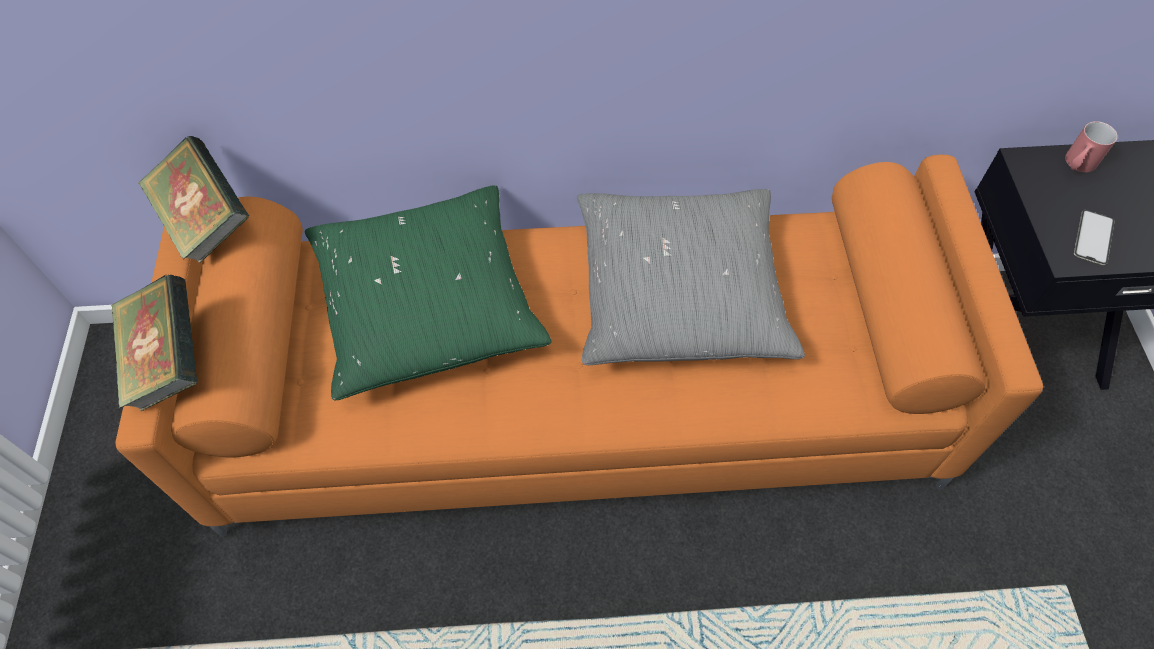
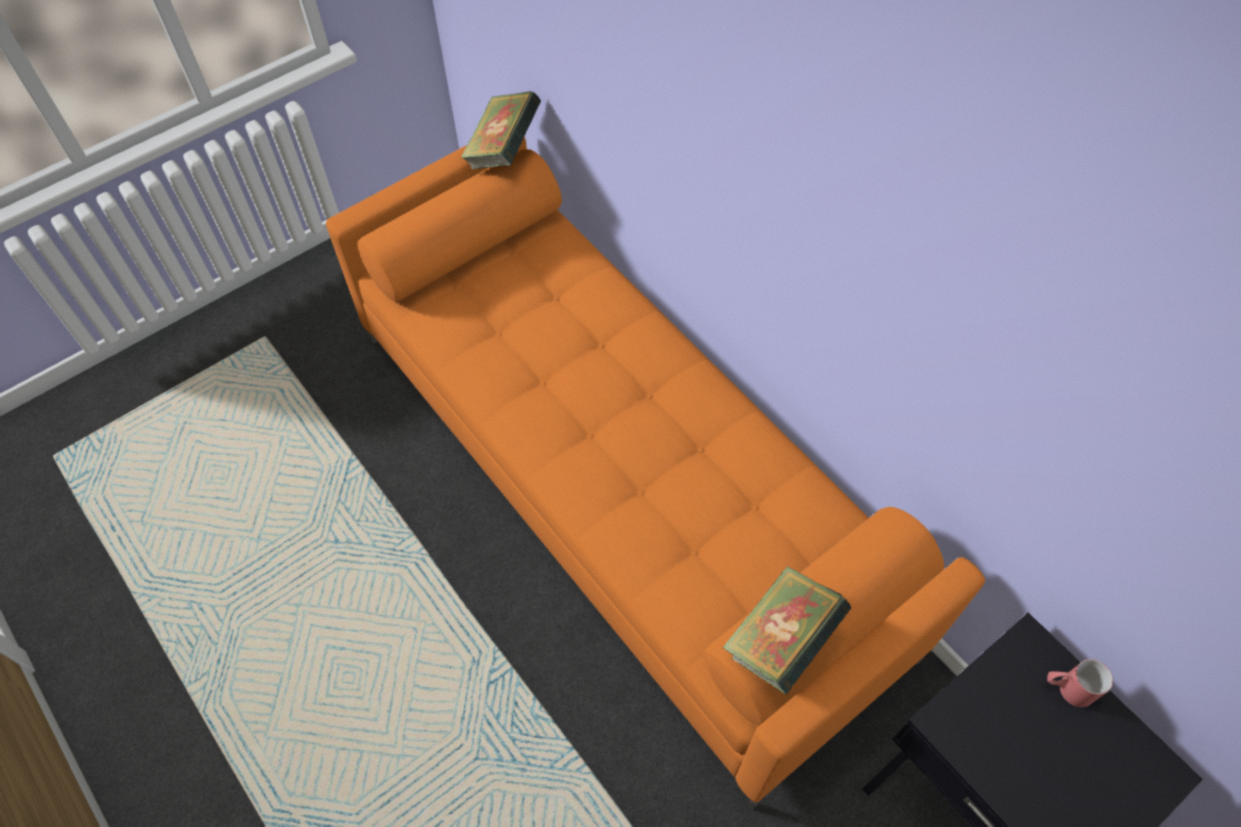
camera: 55 degrees right, 0 degrees up
(169, 362) = (394, 204): book -> book (781, 640)
(427, 304) = (565, 315): green pillow -> none
(679, 291) = (702, 463): grey pillow -> none
(1093, 237) = (986, 736): phone -> none

